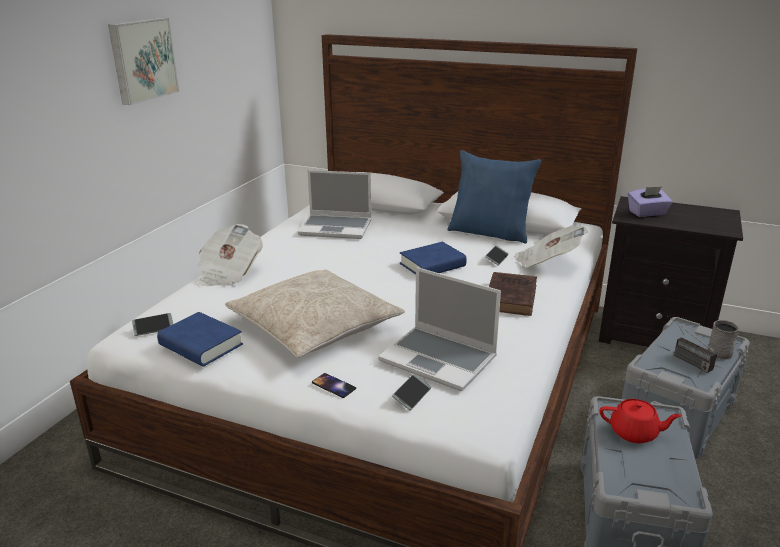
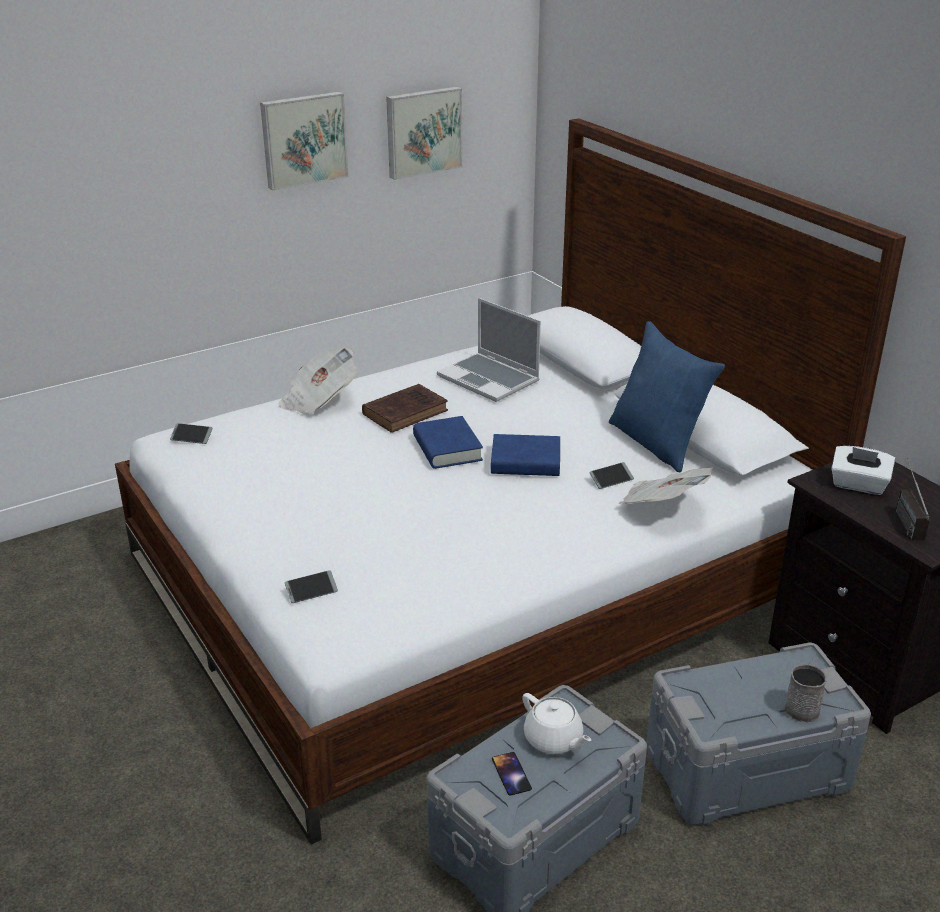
camera: 35 degrees right, 5 degrees up
(201, 345) = (206, 469): blue book -> blue book (447, 448)
(216, 54) = (423, 132): none -> picture
(314, 326) = (321, 487): beige pillow -> none
(333, 386) = (262, 553): phone -> phone (511, 774)
(440, 359) = (383, 568): laptop -> none
(510, 297) = (554, 531): brown book -> brown book (407, 412)
(634, 433) = (553, 740): red teapot -> white teapot
(647, 213) = (858, 485): purple tissue box -> white tissue box
(683, 358) = (742, 694): radio -> radio (903, 517)

